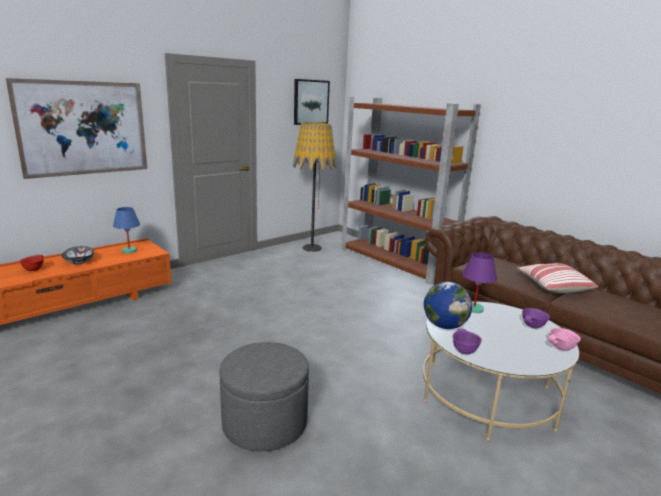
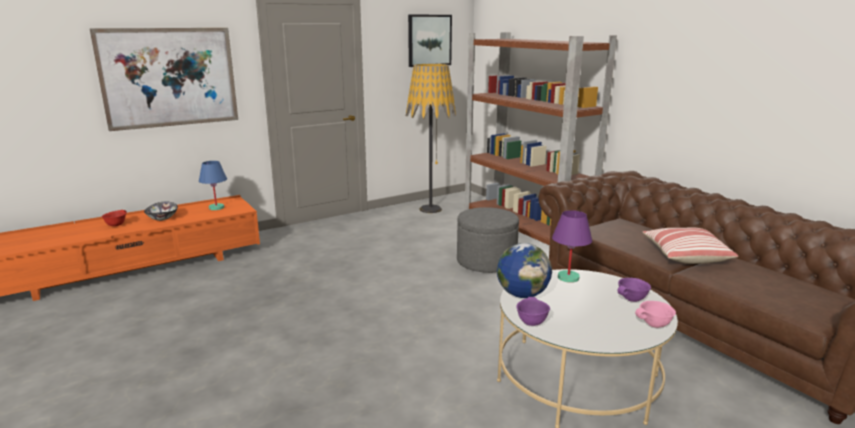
camera: 10 degrees right, 0 degrees up
(265, 422) = (312, 390): grey ottoman -> grey ottoman (486, 261)

